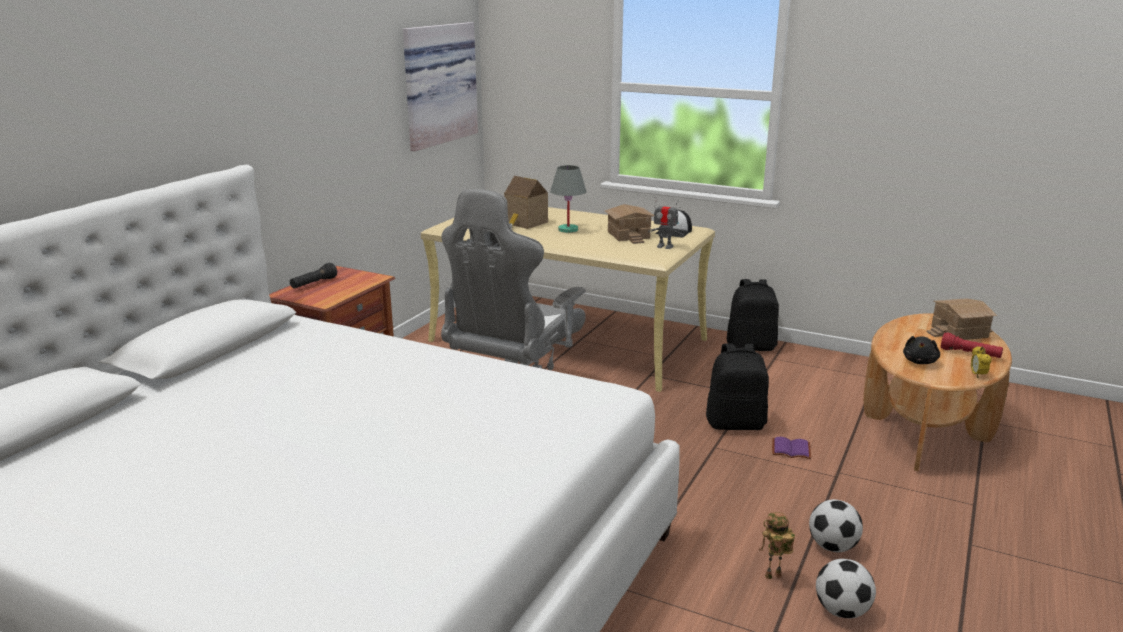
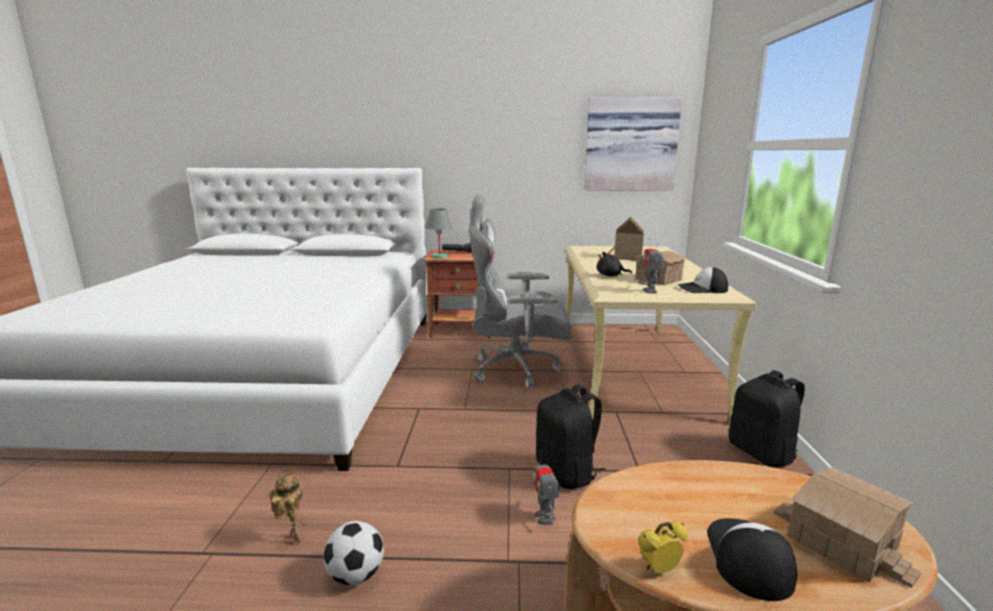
camera: 65 degrees right, 5 degrees down
(568, 230) = (634, 266): grey table lamp -> grey table lamp (439, 256)
(791, 449) = (544, 517): purple book -> toy robot
(842, 611) = (239, 597): football -> none
(920, 361) = (650, 504): black plush toy -> black plush toy (611, 276)
(970, 354) = (747, 558): red flashlight -> cap

